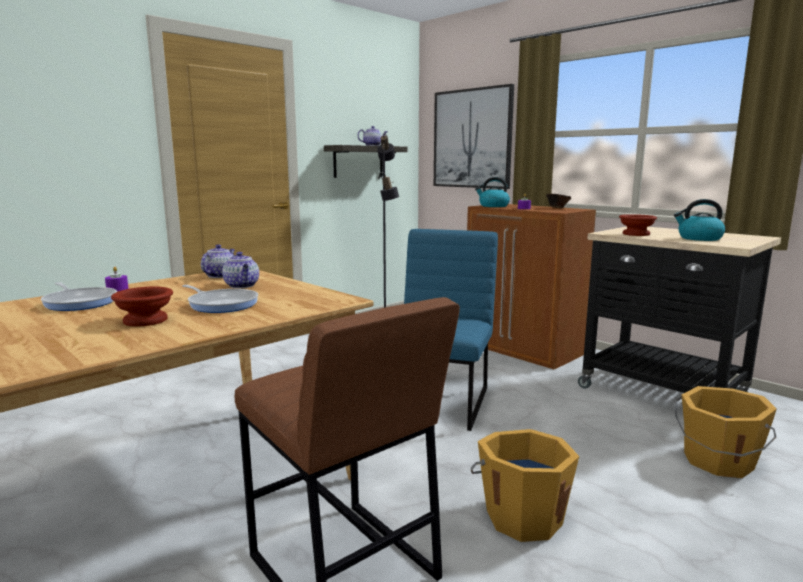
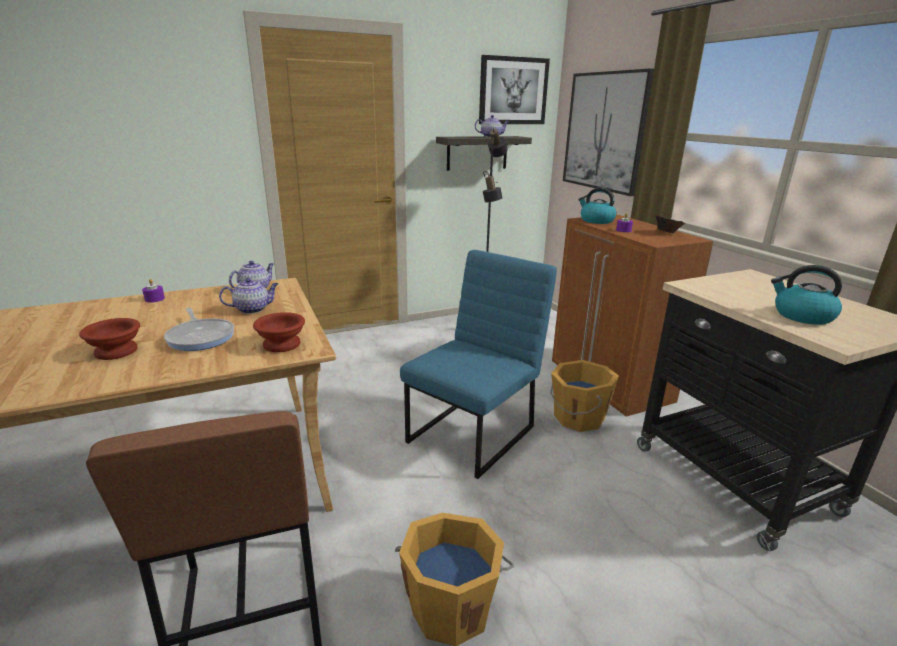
camera: 20 degrees right, 10 degrees up
(80, 302) = (107, 314): frying pan -> none
(242, 286) = (253, 309): teapot -> teapot turned 105 degrees counterclockwise
(384, 107) = (513, 91): none -> picture
(635, 234) = (723, 293): brown bowl -> brown bowl (280, 345)
(717, 461) = (734, 602): orange bucket -> orange bucket (577, 418)

